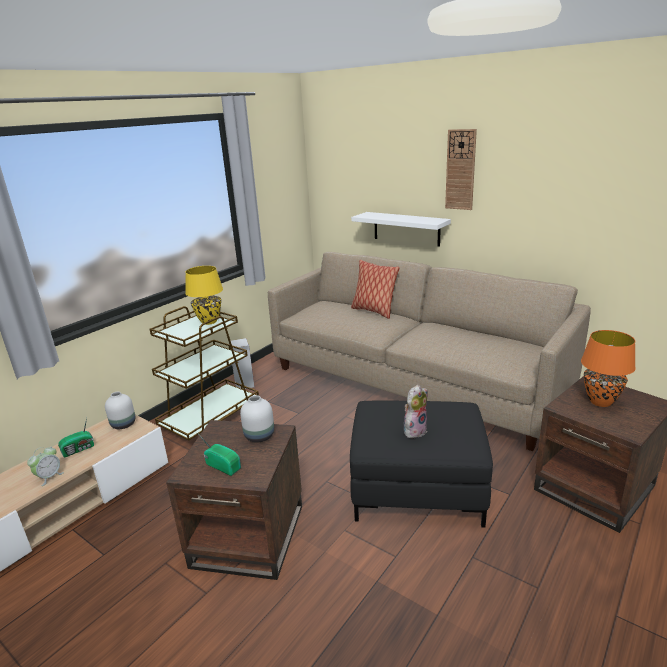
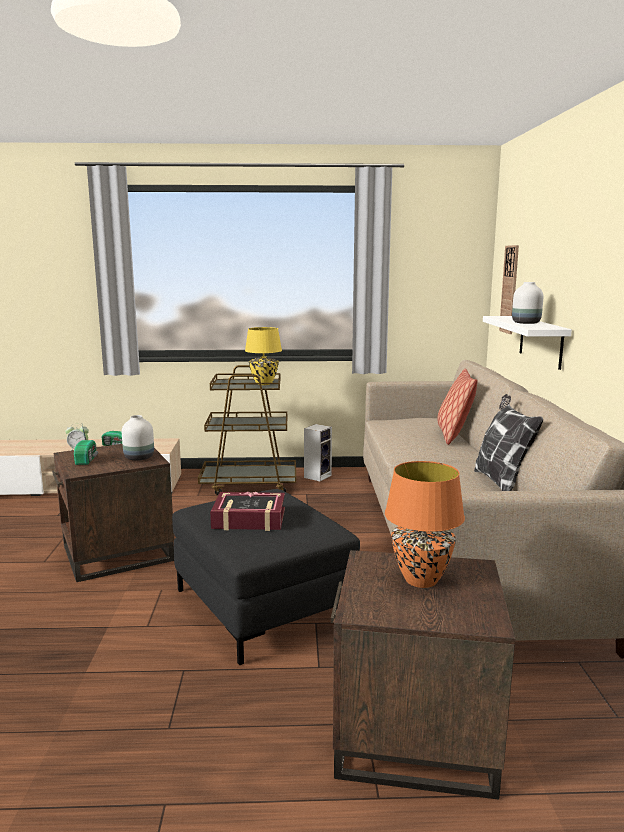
camera: 50 degrees right, 10 degrees down
(123, 425) = (158, 444): white vase -> white vase (525, 323)
(414, 430) = (249, 519): plush toy -> book
(460, 170) = (584, 256): wall clock -> wall clock (509, 289)
(470, 331) = (502, 483): none -> pillow

